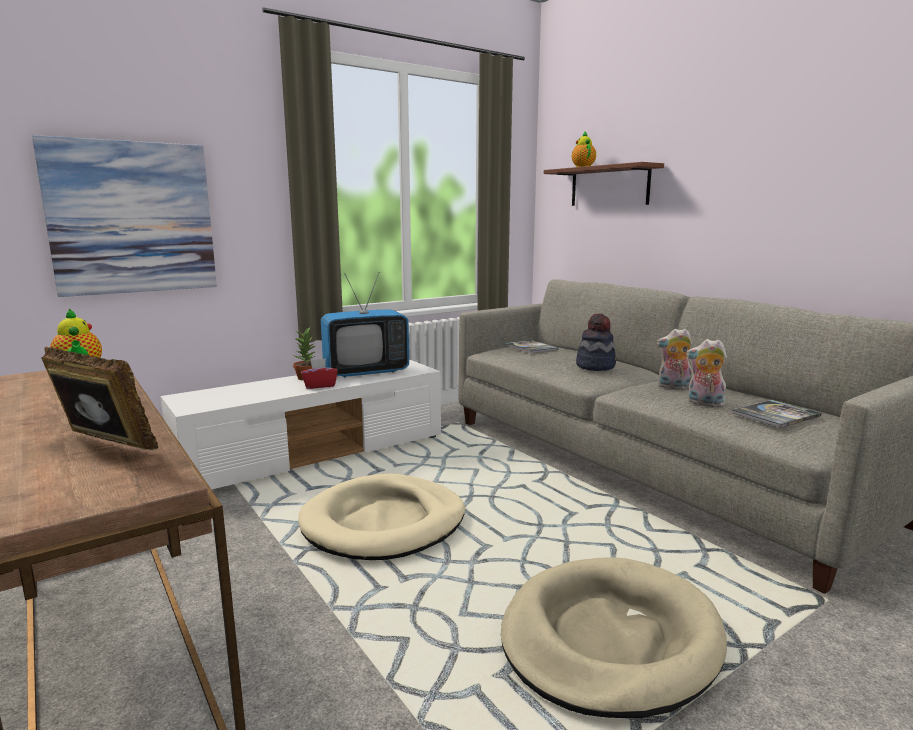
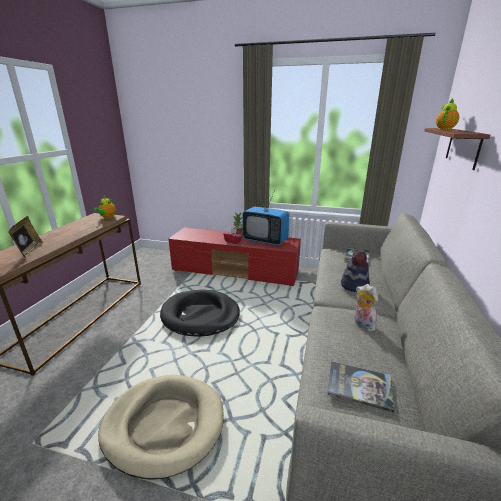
camera: 50 degrees right, 10 degrees up
(132, 218) = (183, 152): picture -> none
(316, 454) = (236, 271): white tv stand -> red tv stand
(384, 523) = (200, 315): beige dog bed -> black dog bed
(704, 404) = (340, 346): plush toy -> none

